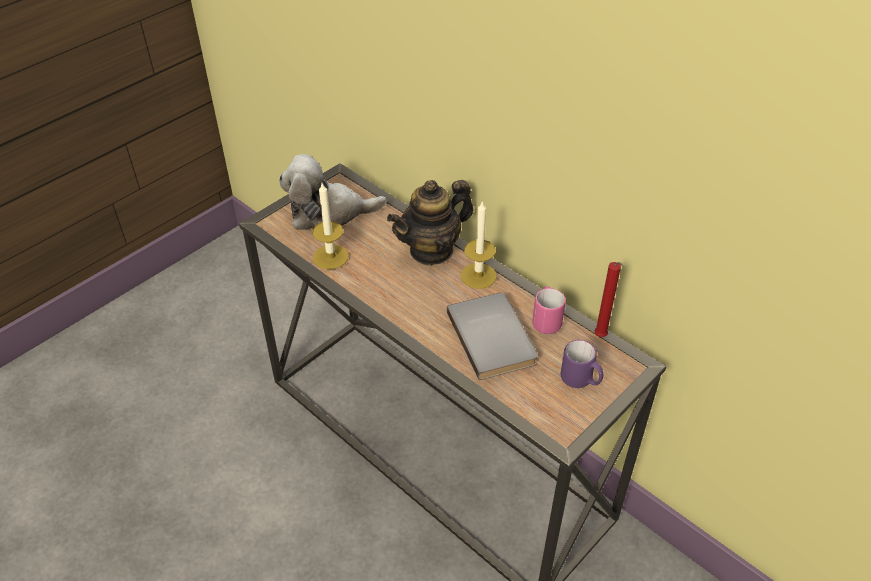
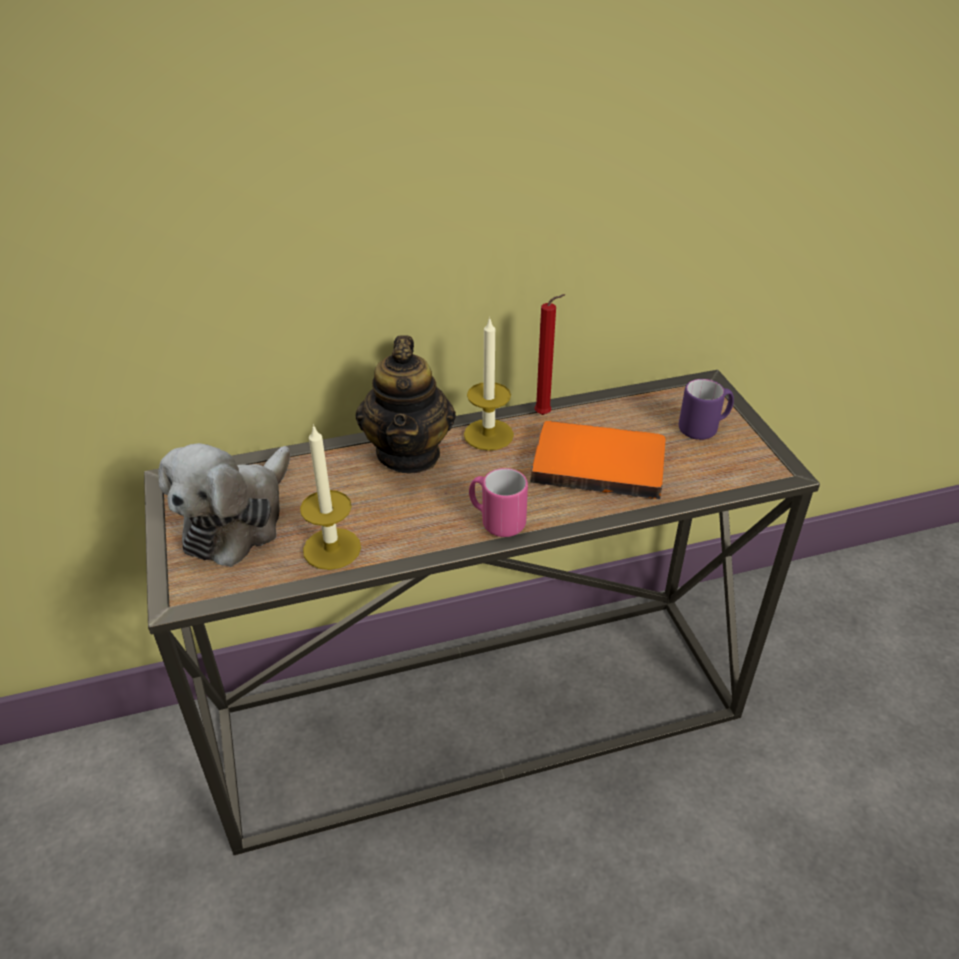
camera: 60 degrees left, 5 degrees down
(494, 337) = (599, 461): grey book -> orange book
(546, 320) = (600, 415): pink mug -> pink mug (496, 521)
(601, 337) = (652, 390): red candle -> red candle (545, 415)

